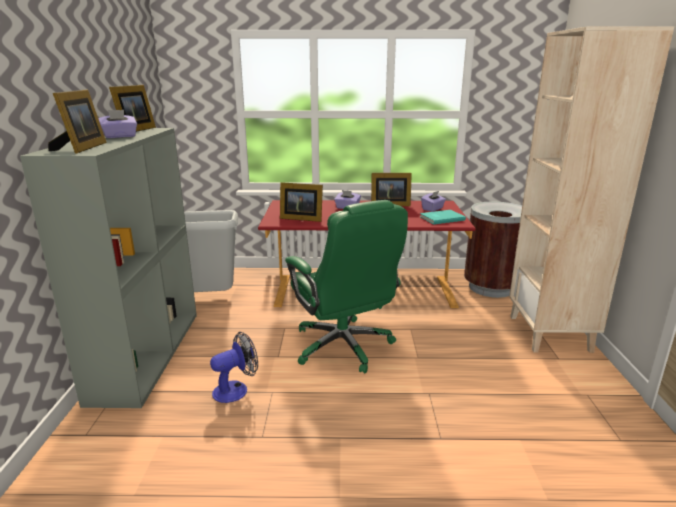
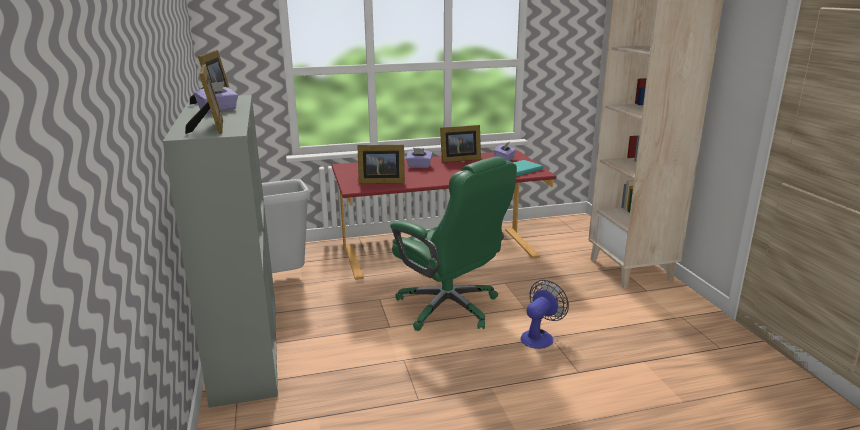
camera: 15 degrees left, 0 degrees up
(236, 389) = (366, 363): fan -> fan (540, 336)
(490, 288) = (560, 234): brown trash can -> none

